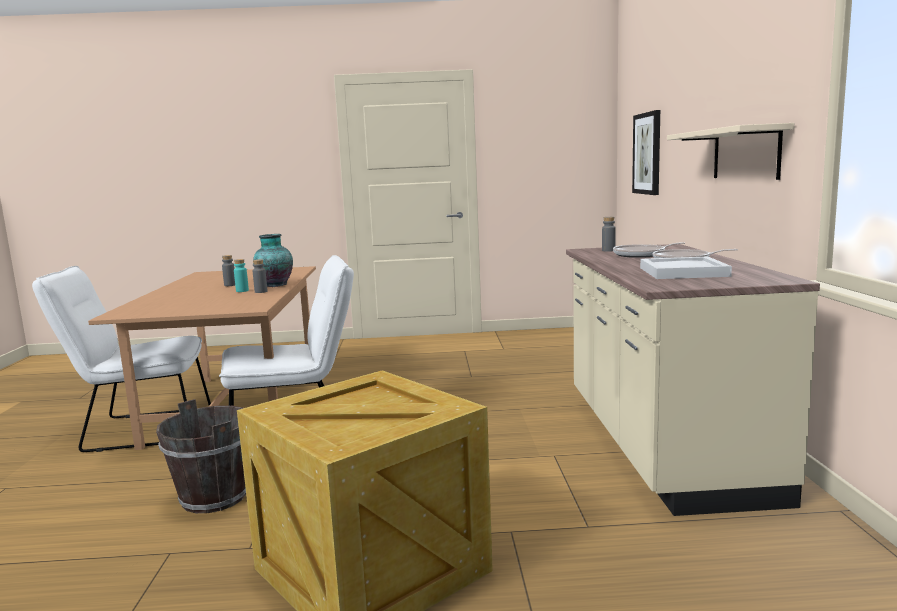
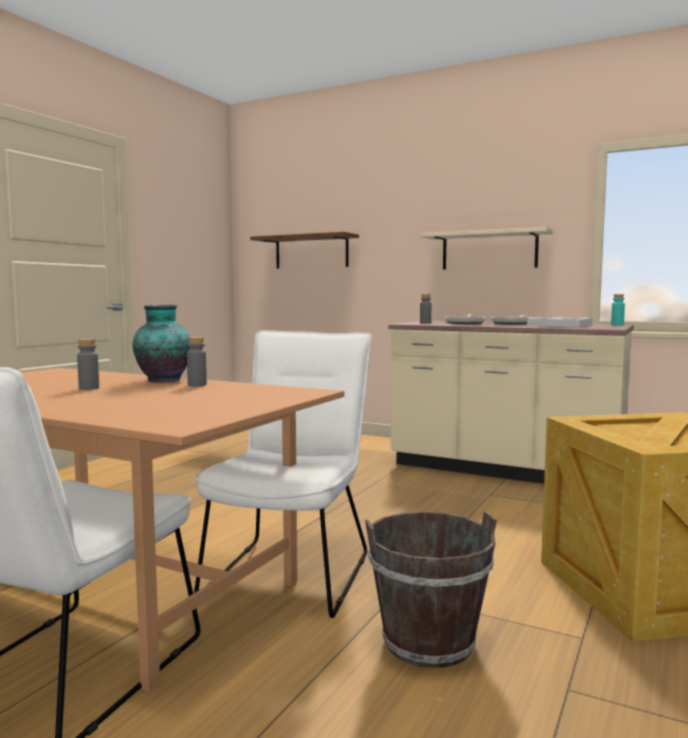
camera: 60 degrees left, 5 degrees down
(242, 291) = (162, 388): turquoise bottle -> turquoise bottle (617, 325)
(647, 153) = (311, 252): picture -> brown shelf

